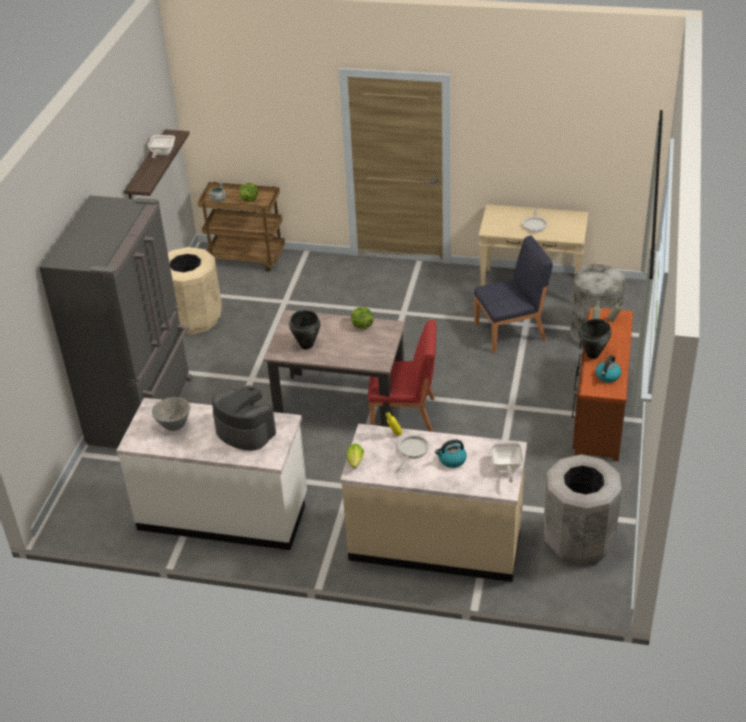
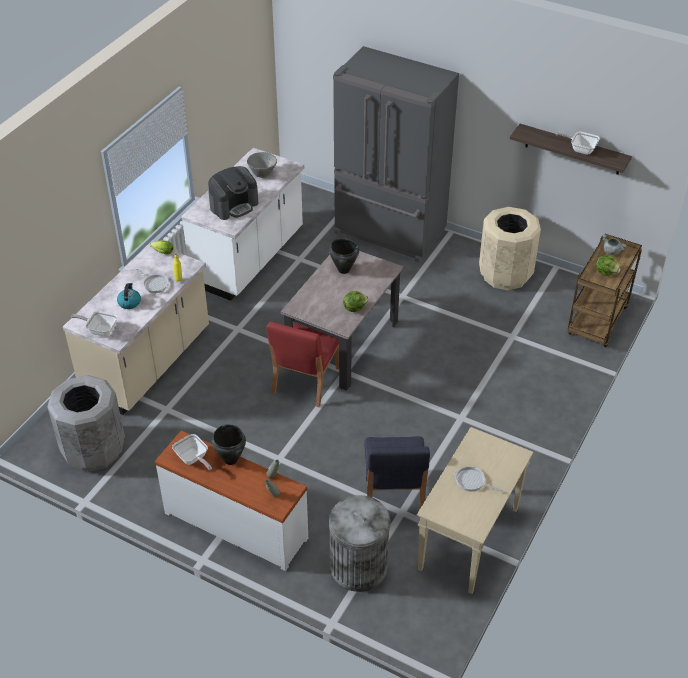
camera: 105 degrees right, 5 degrees up
(599, 412) = (237, 524): brown dresser -> white dresser
(607, 376) = (193, 459): kettle -> frying pan

